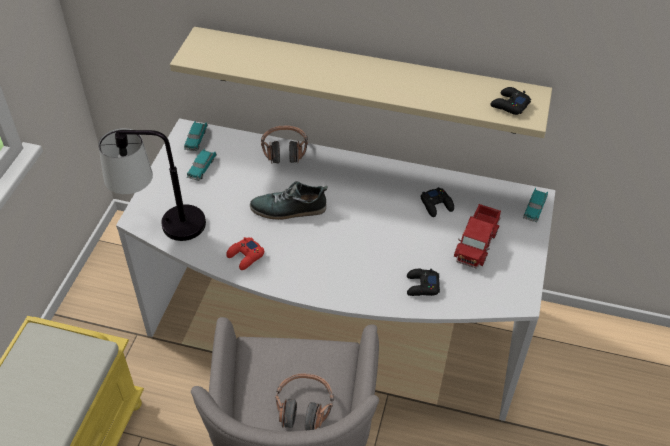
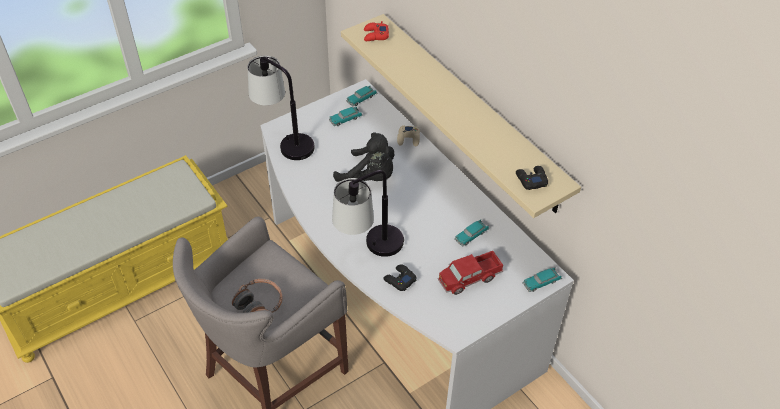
camera: 40 degrees right, 0 degrees up
(245, 256) = (312, 190): red game controller -> red game controller (375, 35)
(284, 151) = (408, 138): headphones -> beige game controller
(289, 209) = (370, 177): shoe -> black plush toy
(366, 277) = (370, 251): none -> table lamp
(436, 205) = (471, 235): black game controller -> toy car

